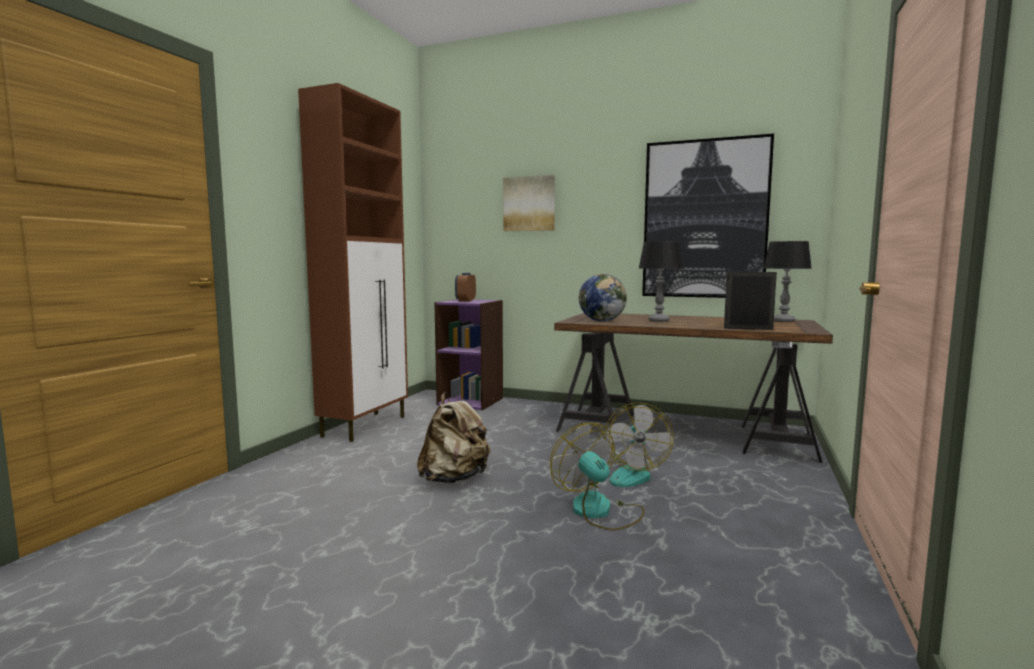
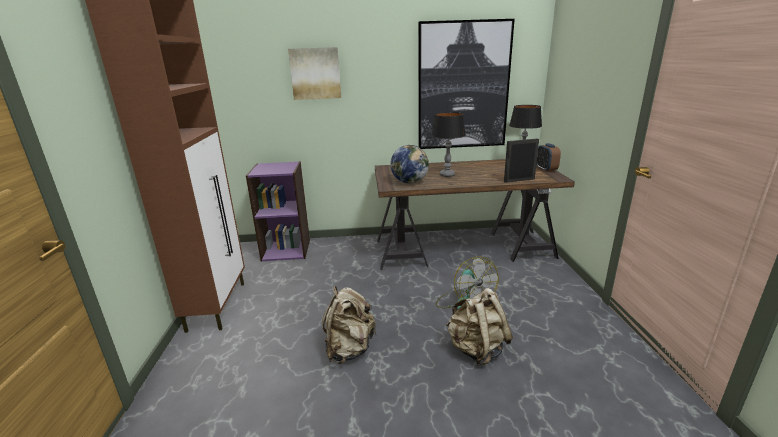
camera: 25 degrees left, 15 degrees up
(465, 301) = (271, 168): alarm clock -> alarm clock (546, 169)
(599, 511) = (476, 350): fan -> beige backpack

